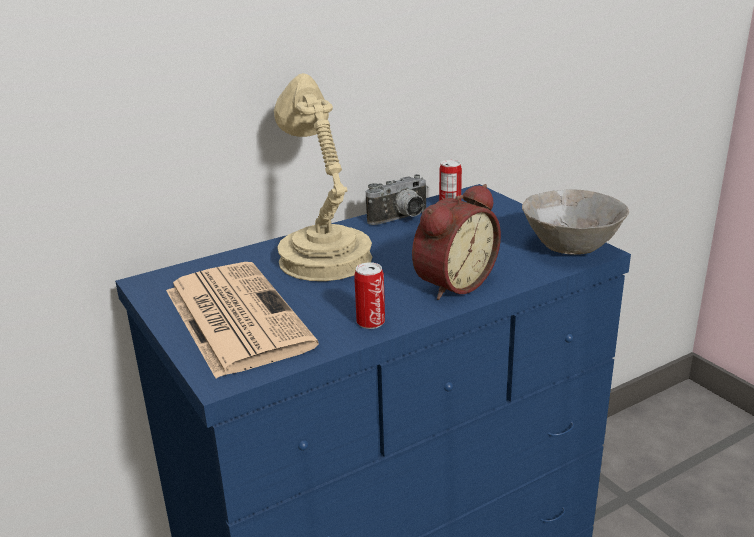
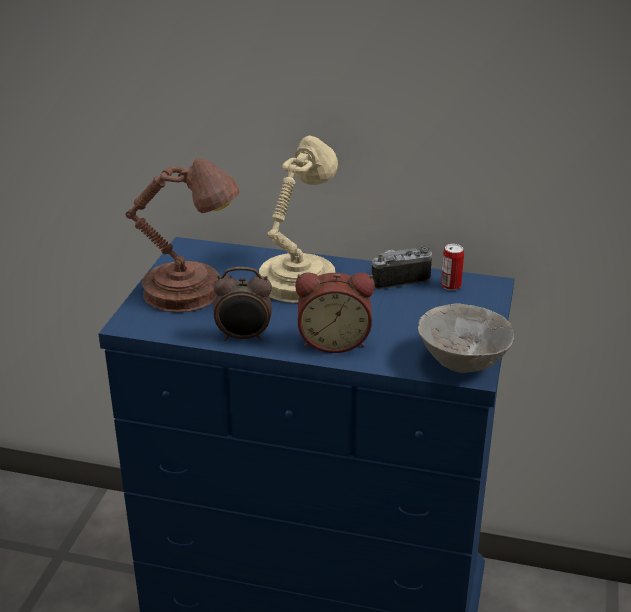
camera: 45 degrees right, 5 degrees up
(234, 317) = (189, 293): newspaper -> brown table lamp
(370, 322) = (244, 337): can -> alarm clock
(401, 219) = (398, 279): camera -> camera turned 150 degrees clockwise

